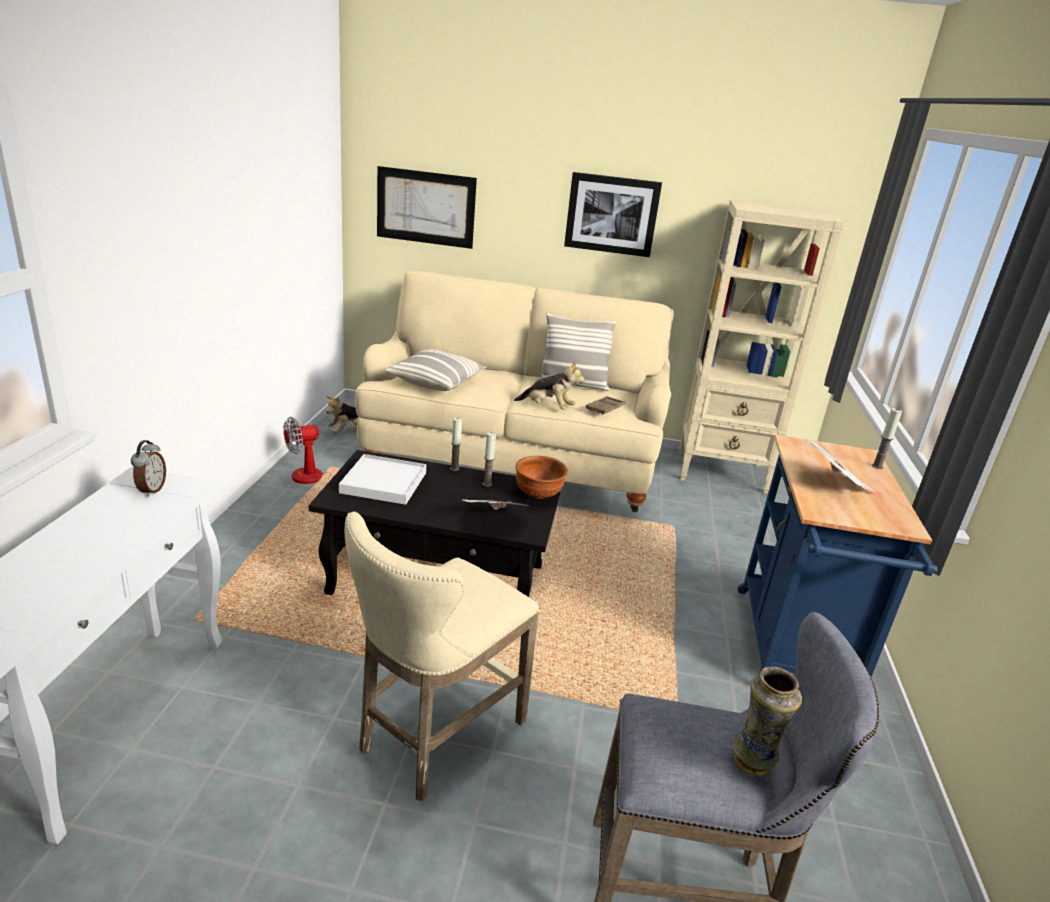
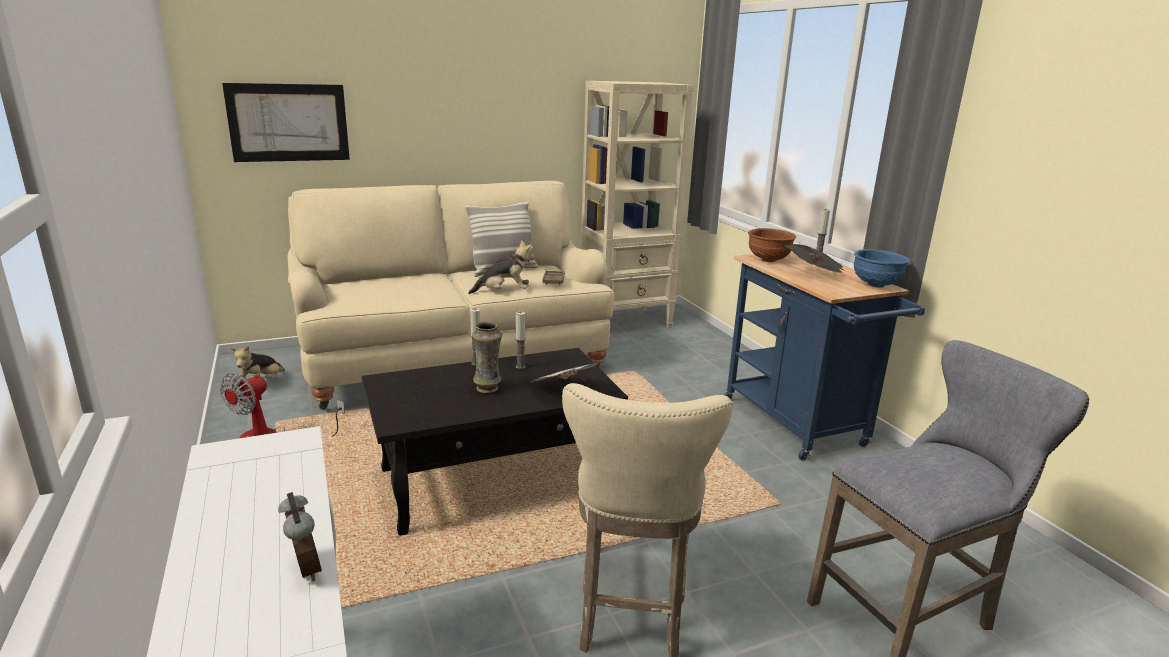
camera: 30 degrees left, 5 degrees down
(151, 490) = (255, 458): alarm clock -> alarm clock (304, 570)
(383, 483) = (427, 394): white tray -> none
(436, 382) = (380, 295): pillow -> none
(538, 495) = (572, 361): brown bowl -> brown bowl (769, 260)
(612, 214) = (485, 106): picture -> none
(753, 762) = (971, 467): vase -> vase (488, 388)
(896, 520) = (876, 285): none -> blue bowl

